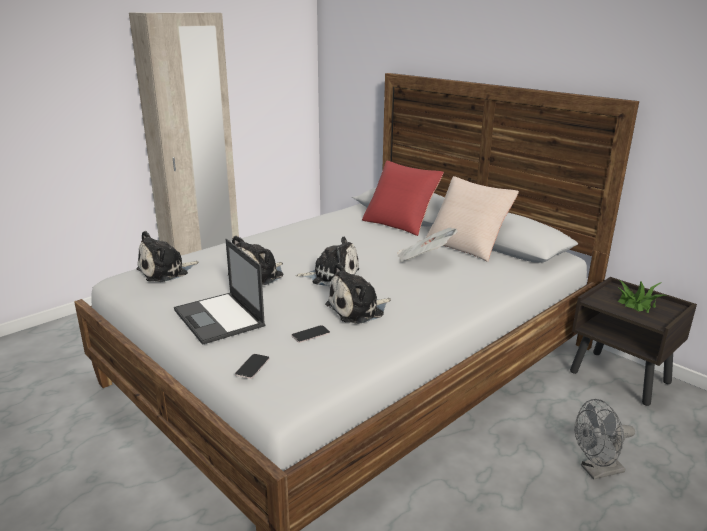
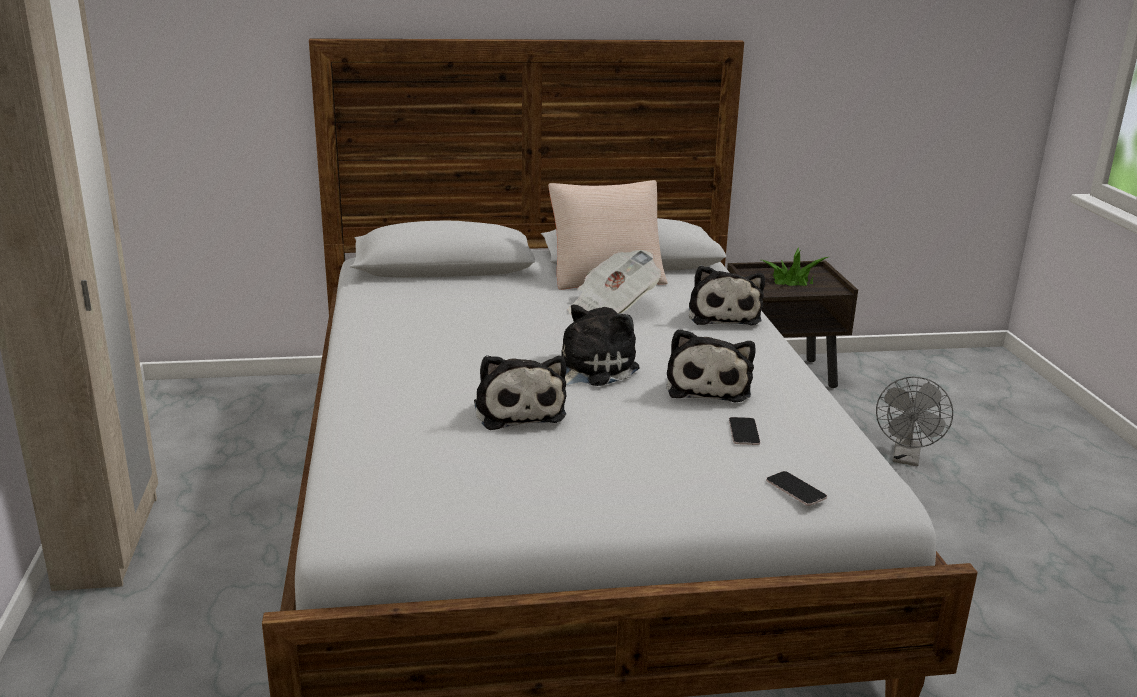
camera: 55 degrees left, 0 degrees up
(166, 271) = (391, 474): plush toy -> plush toy (723, 315)
(219, 318) = (629, 475): laptop -> none
(400, 223) = (473, 280): red pillow -> none

